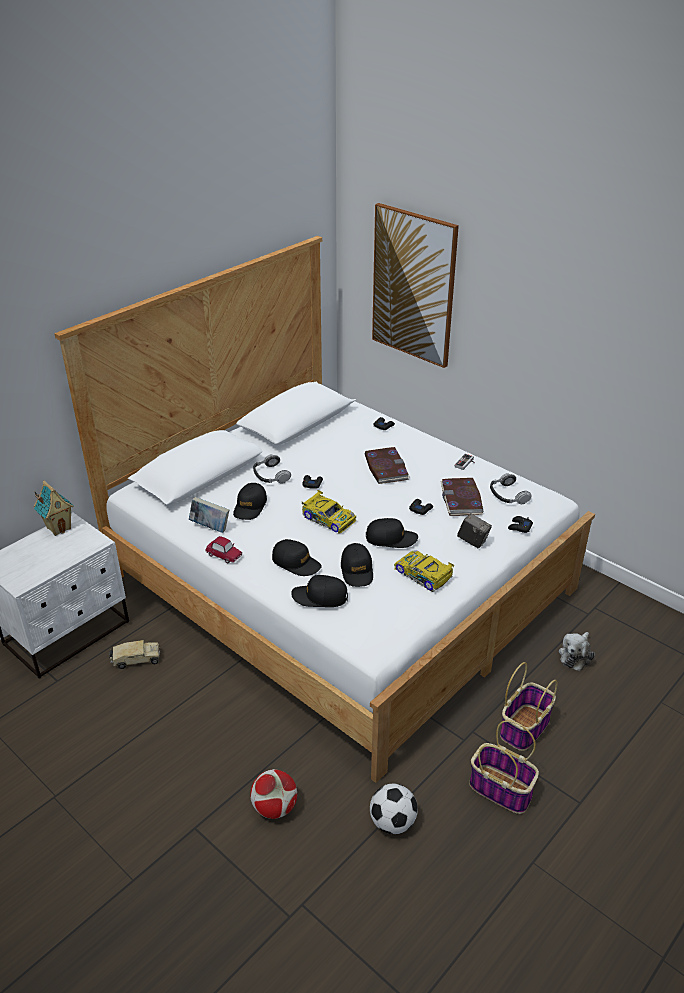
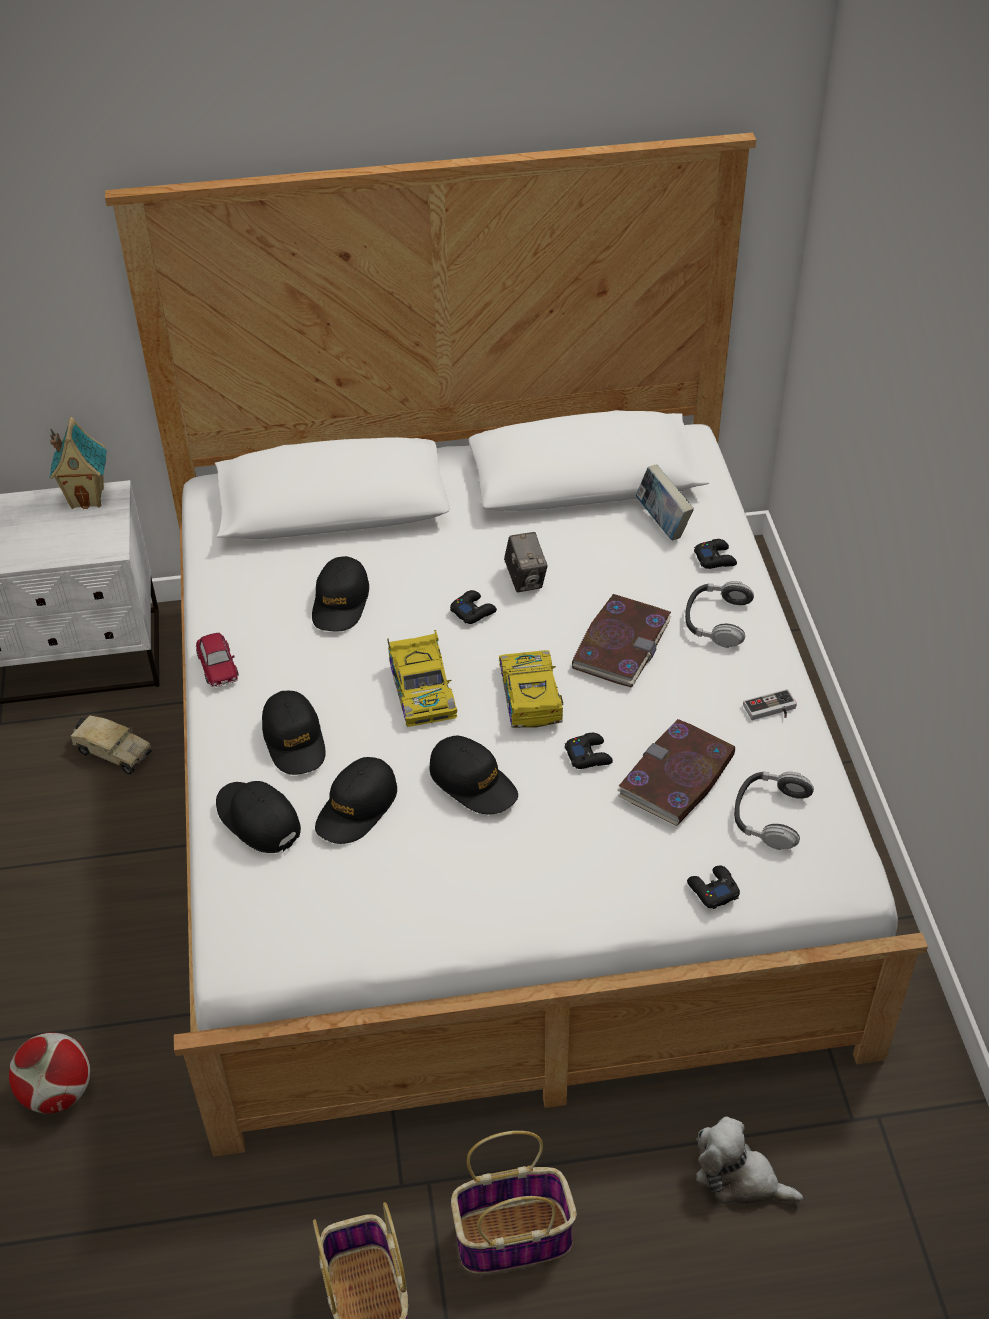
camera: 40 degrees right, 10 degrees up
(210, 527) = (250, 607): book -> book (662, 523)
(250, 507) = (340, 602): black cap -> black cap turned 45 degrees counterclockwise
(270, 475) = (431, 561): headphones -> headphones (716, 620)
(392, 822) = (173, 1232): football -> none
(413, 285) = (874, 307): picture -> none
(423, 575) = (447, 879): toy car -> toy car (530, 696)
(473, 541) = (602, 867): camera -> camera (525, 579)
(575, 655) = (739, 1178): plush toy -> plush toy turned 45 degrees clockwise

